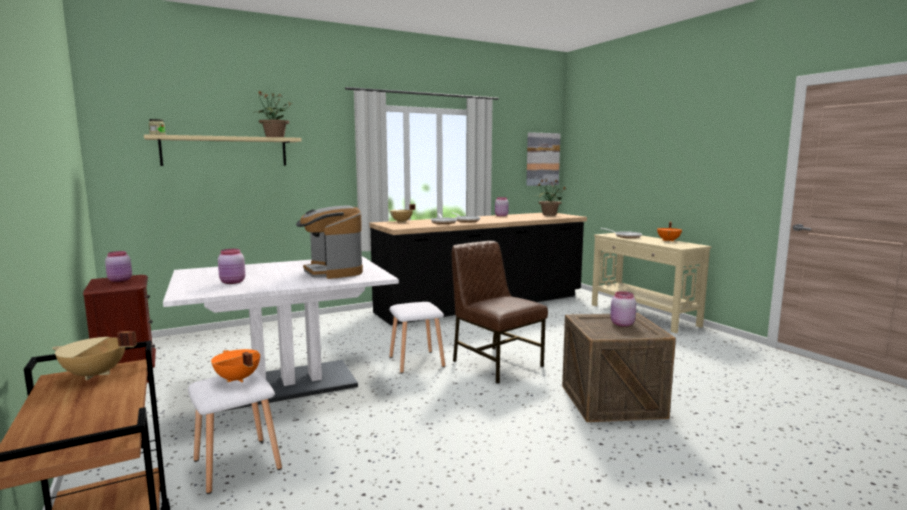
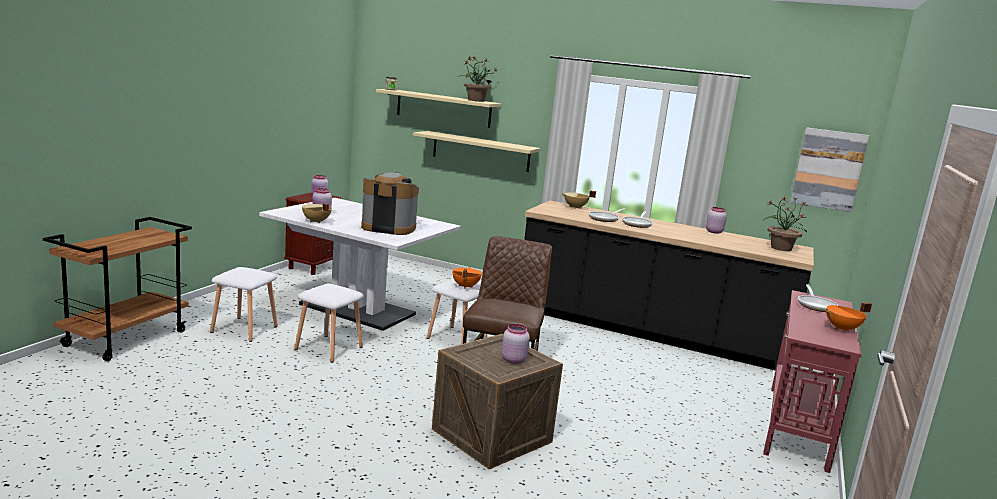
camera: 50 degrees right, 5 degrees up
(94, 375) = (157, 234): beige cooking pot -> beige cooking pot (316, 221)
(237, 379) = (249, 273): orange cooking pot -> orange cooking pot (465, 286)
(279, 191) = (481, 151): none -> beige shelf
(332, 272) = (388, 228): coffee machine -> coffee machine turned 75 degrees clockwise
(363, 425) = (327, 348): none -> white stool
(643, 315) = (796, 426): beige console table -> red console table

